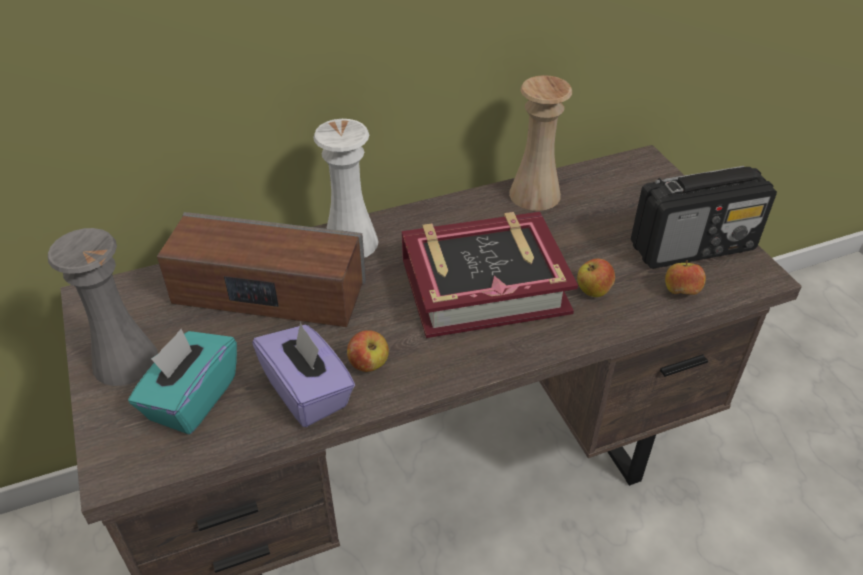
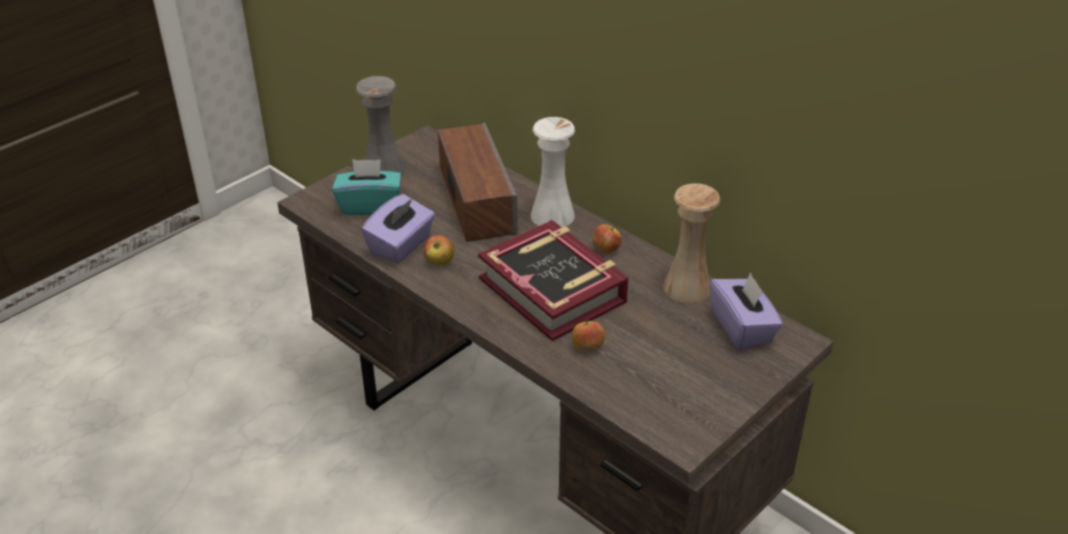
camera: 65 degrees right, 5 degrees down
(612, 184) = (742, 328): none -> purple tissue box
(681, 292) = (623, 396): apple -> apple (606, 249)
(693, 246) = (691, 394): radio -> none

